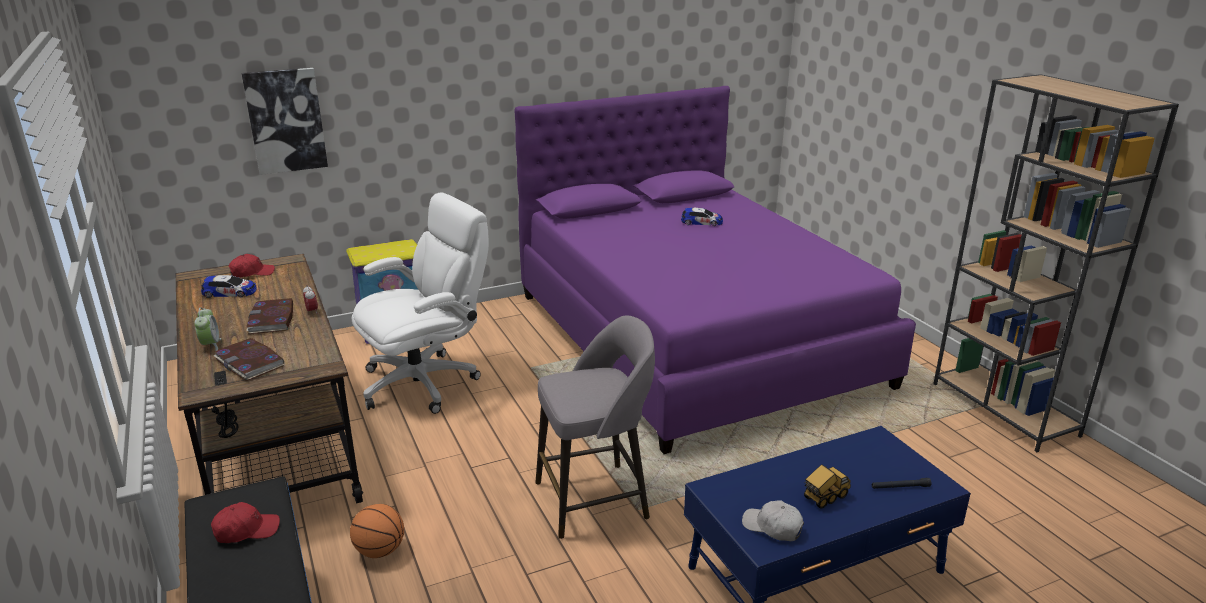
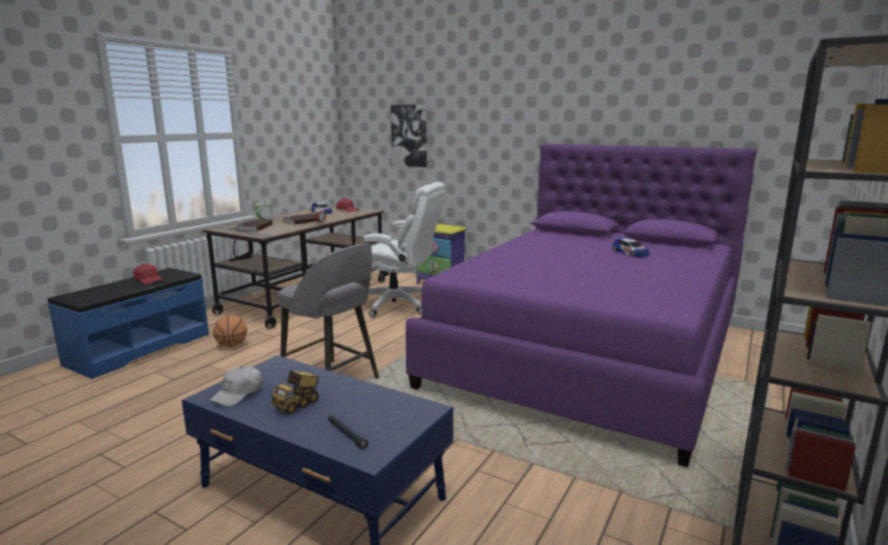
camera: 55 degrees right, 10 degrees down
(772, 527) = (238, 393): white cap -> white cap turned 150 degrees counterclockwise
(824, 497) = (298, 404): toy truck -> toy truck turned 105 degrees clockwise

